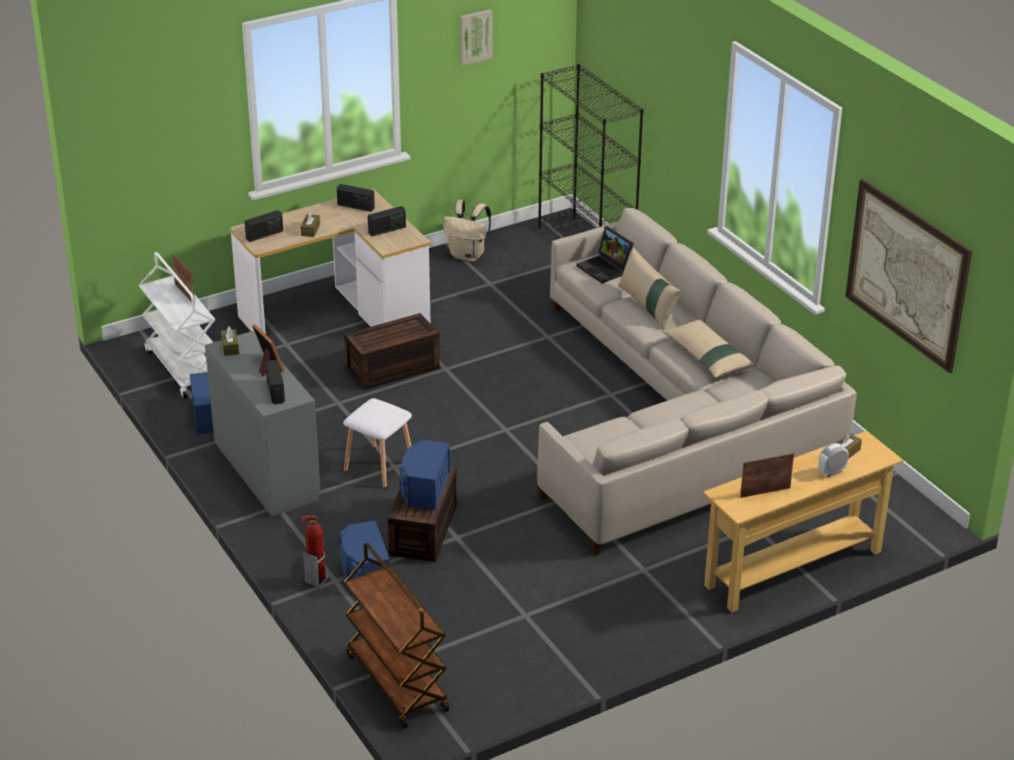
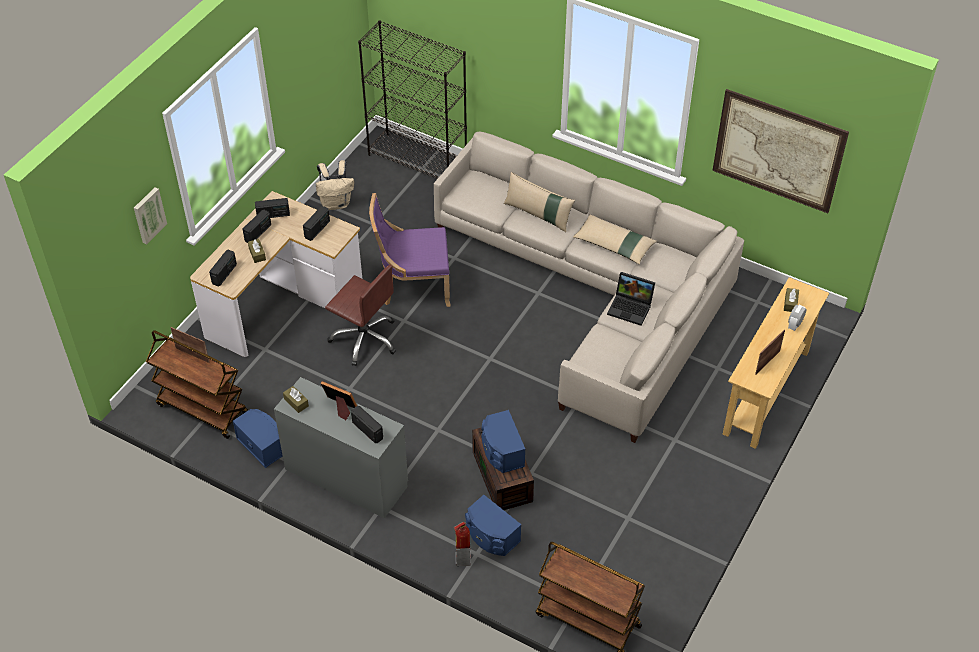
camera: 30 degrees left, 15 degrees up
(182, 369) = (202, 409): white cart -> brown cart
(327, 215) = (258, 233): none -> radio
(380, 467) = (427, 434): white stool -> none
(392, 369) = (365, 338): brown storage box -> brown office chair
(475, 36) = (309, 34): picture -> picture (148, 215)
(482, 345) = (413, 286): none -> purple chair
(606, 269) = (482, 190): laptop -> laptop (631, 308)

